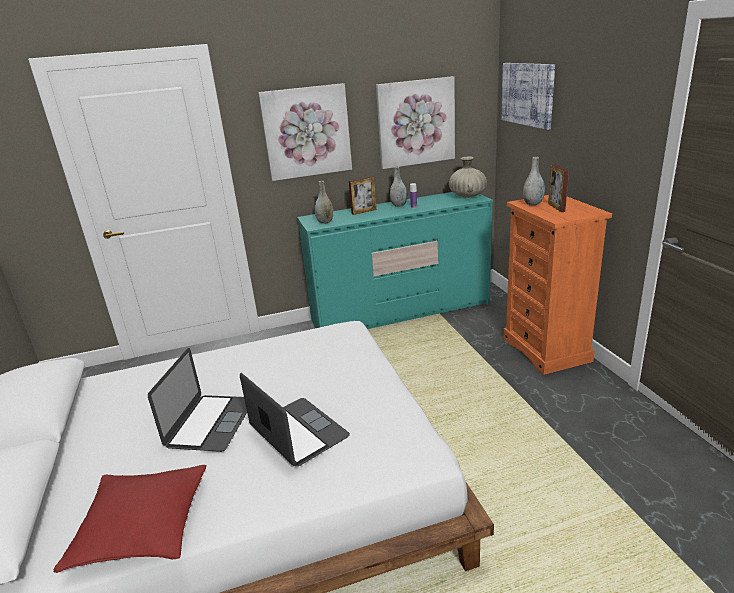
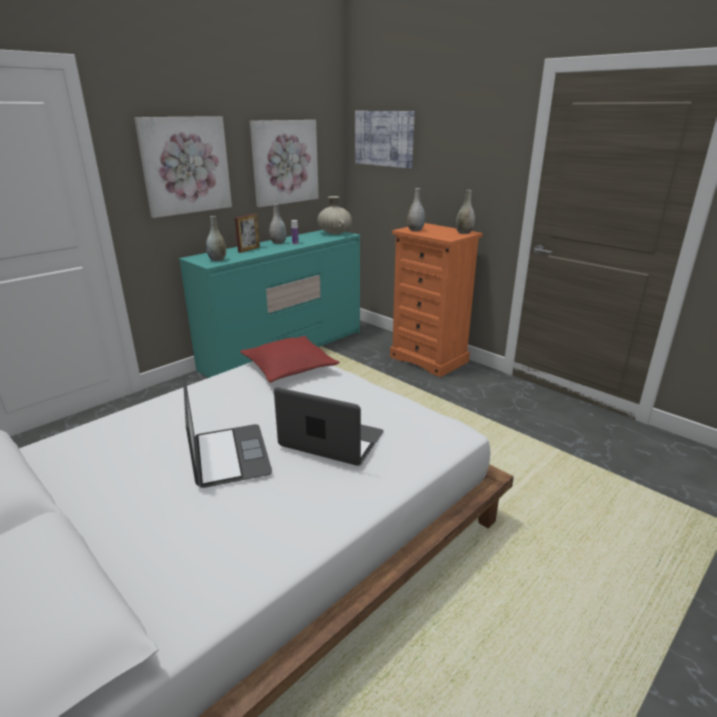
camera: 30 degrees left, 0 degrees up
(142, 526) = (243, 561): red pillow -> red pillow (289, 368)
(556, 207) = (437, 231): picture frame -> none
(587, 212) = (464, 233): none -> grey vase

